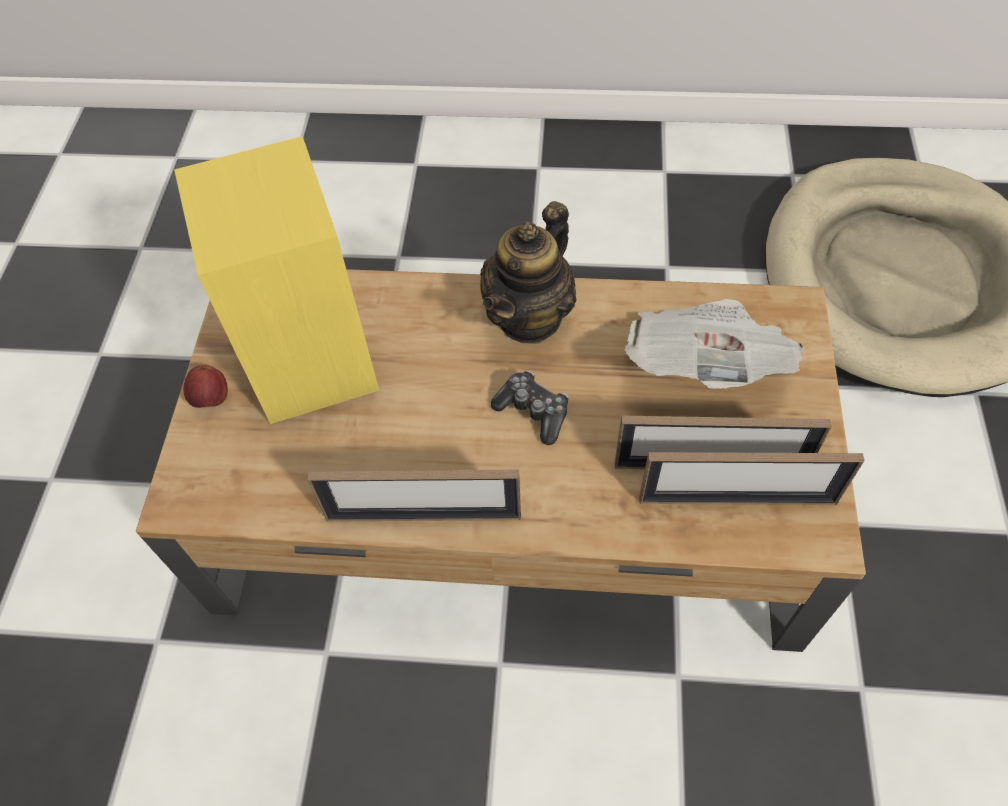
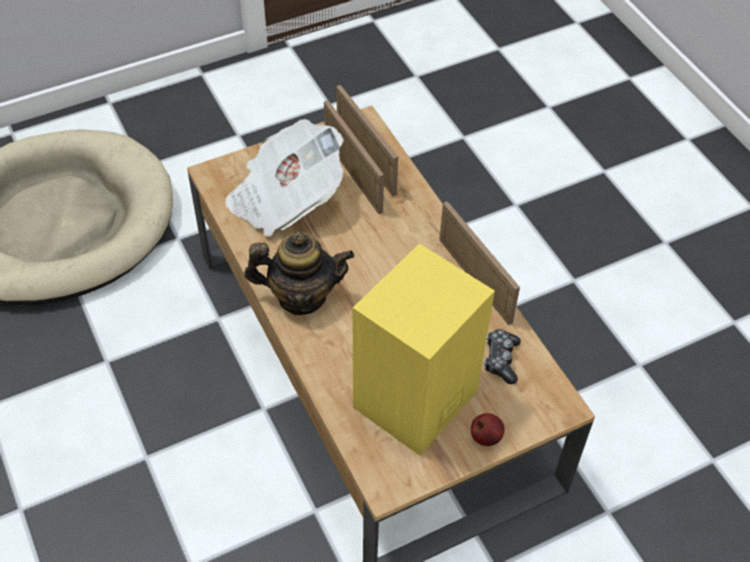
camera: 125 degrees left, 5 degrees down
(533, 412) = (372, 262): game controller -> game controller (501, 360)

